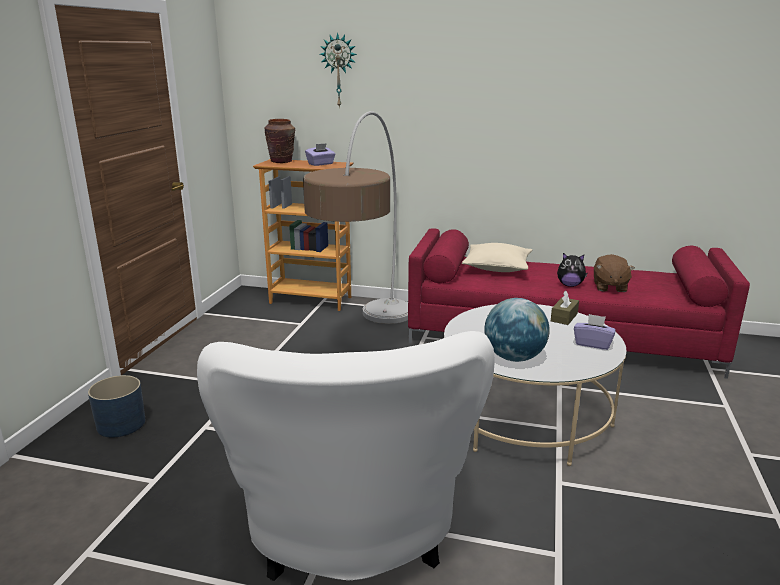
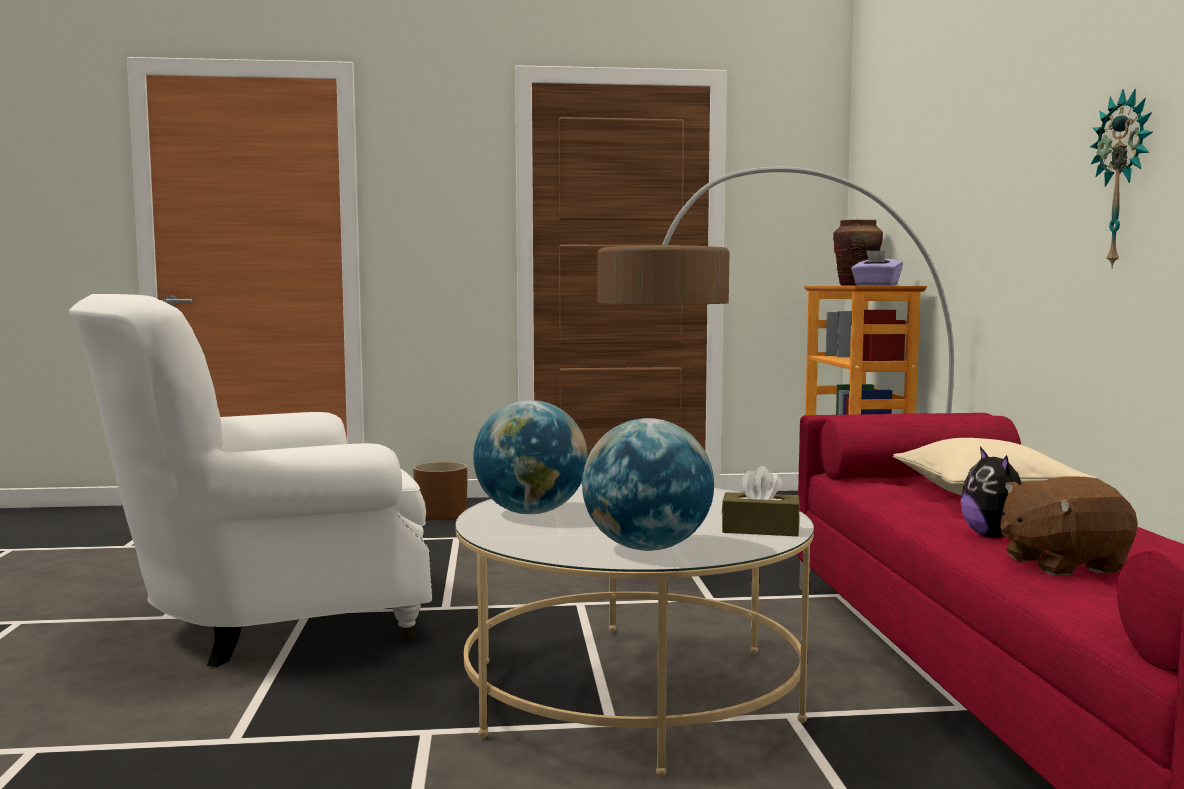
camera: 70 degrees right, 15 degrees down
(121, 424) = (441, 514): blue planter -> brown planter
(339, 71) = (926, 131): wall clock -> wall clock (1124, 179)
(592, 343) = (647, 548): purple tissue box -> globe

